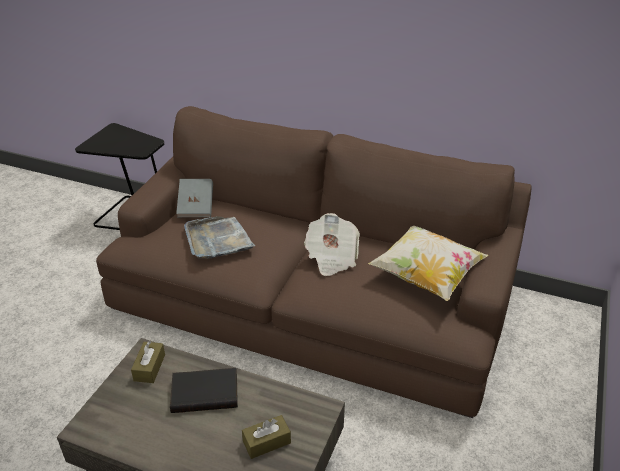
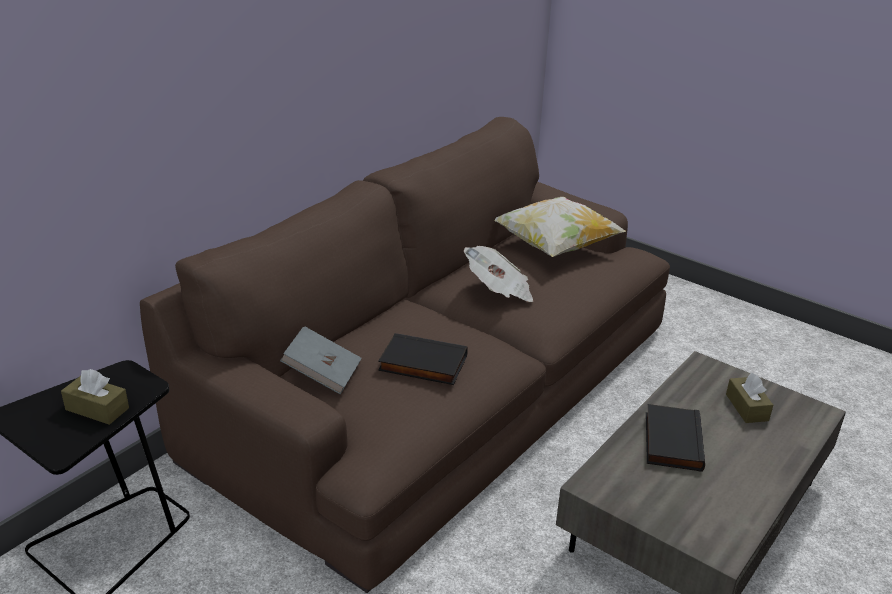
camera: 75 degrees left, 5 degrees down
(149, 367) = (622, 483): brown tissue box -> brown tissue box (97, 409)
(217, 240) = (422, 364): grey tray -> black book

